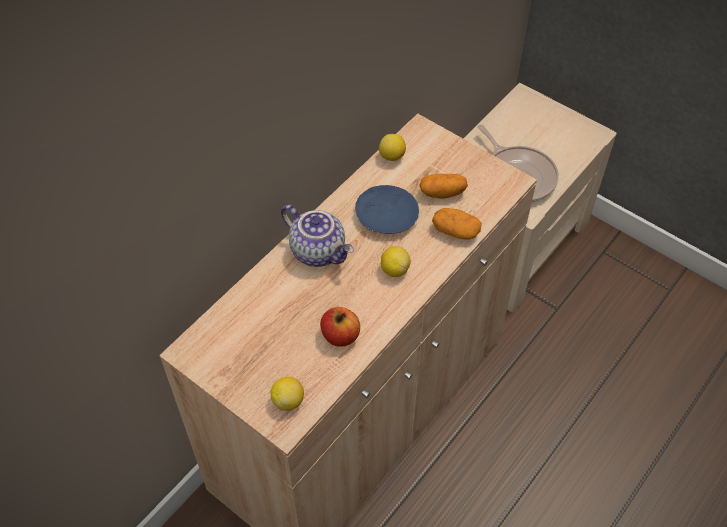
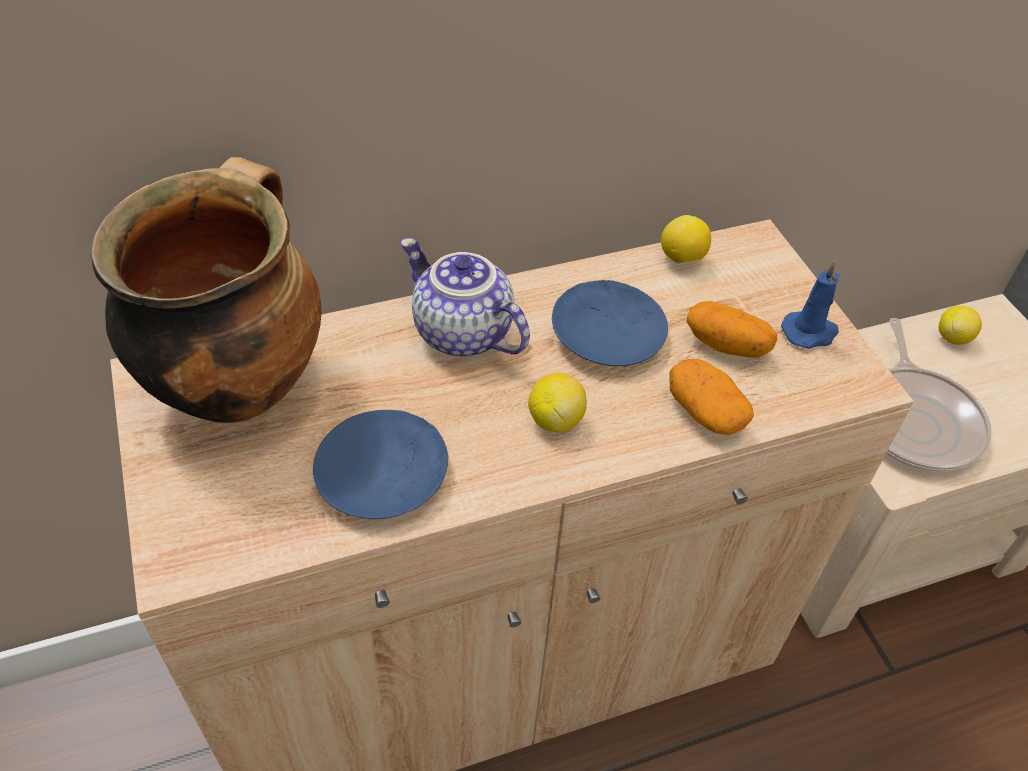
camera: 30 degrees right, 5 degrees down
(234, 332) = (237, 382): none -> cooking pot
(288, 400) = (217, 528): lemon -> lemon (953, 337)
(319, 251) = (460, 334): teapot -> teapot turned 150 degrees clockwise
(340, 336) = (384, 474): apple -> blue plate
(474, 167) = (810, 332): none -> blue candle

